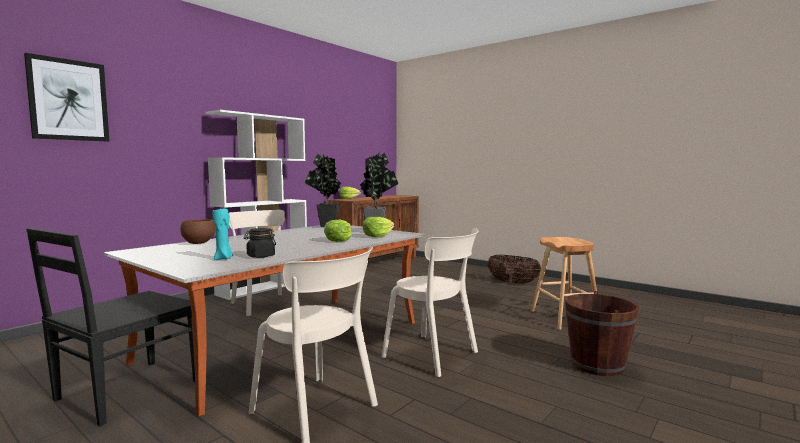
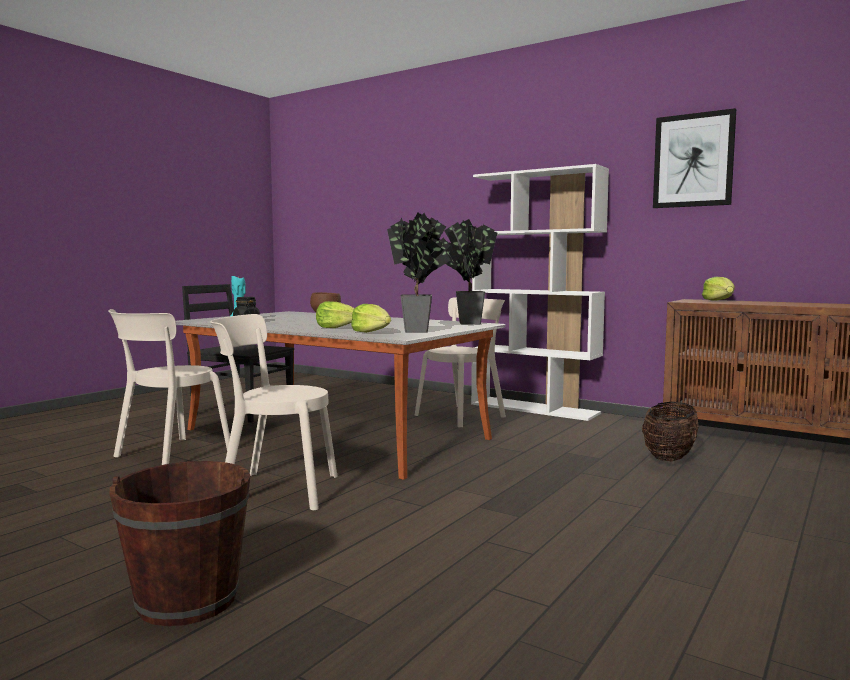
camera: 85 degrees right, 0 degrees up
(68, 100) = (387, 188): picture -> picture (693, 160)
(434, 355) = (274, 491): beige chair -> beige chair turned 60 degrees clockwise
(513, 283) = (776, 571): basket -> basket (669, 458)
(564, 318) = (458, 606): brown stool -> none

